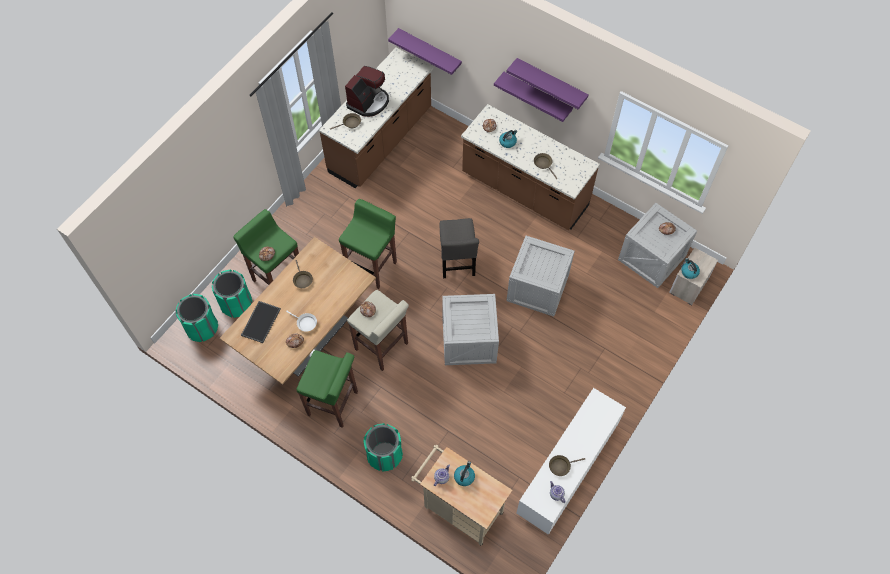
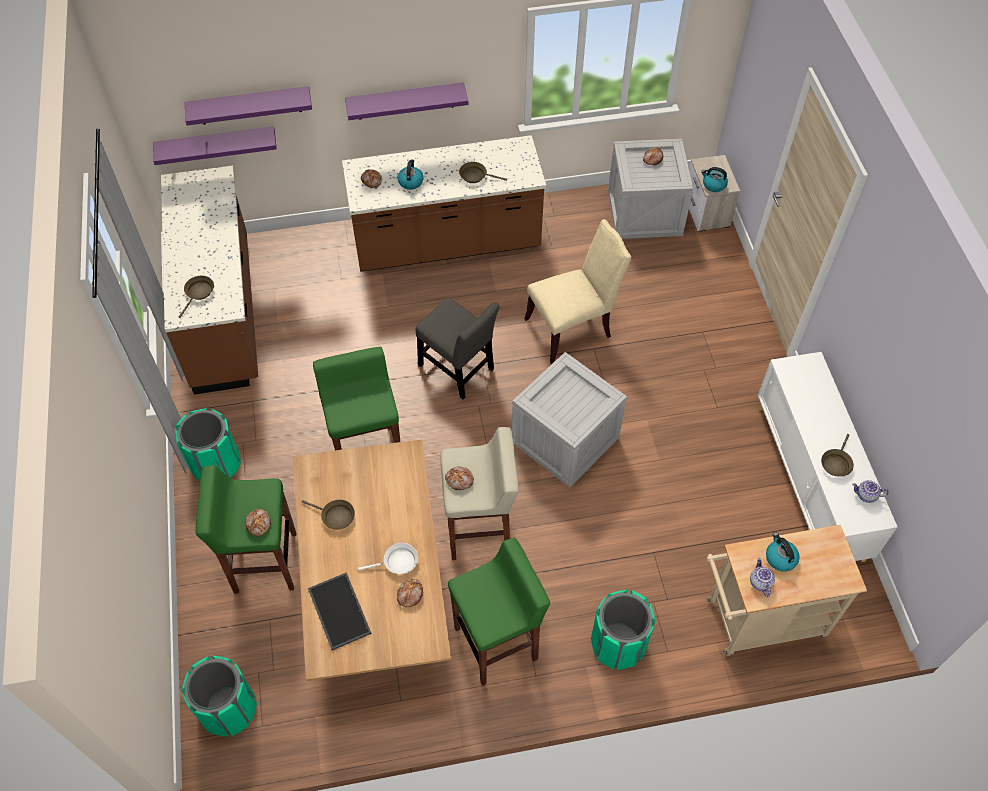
camera: 45 degrees left, 5 degrees down
(236, 303) = (243, 639): green trash can -> green trash can (215, 463)
(368, 102) = (195, 254): coffee machine -> none
(537, 288) = (572, 328): crate -> beige chair
(551, 82) = (422, 65): purple shelf -> purple shelf (250, 105)

